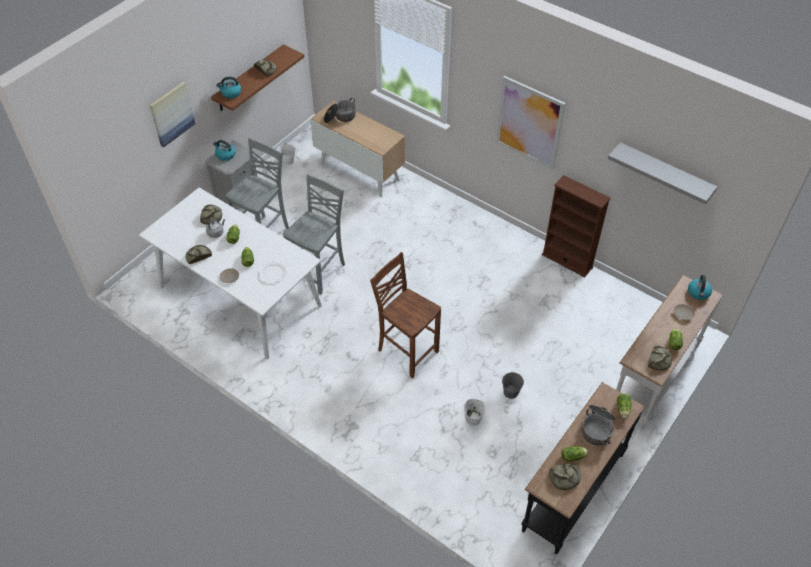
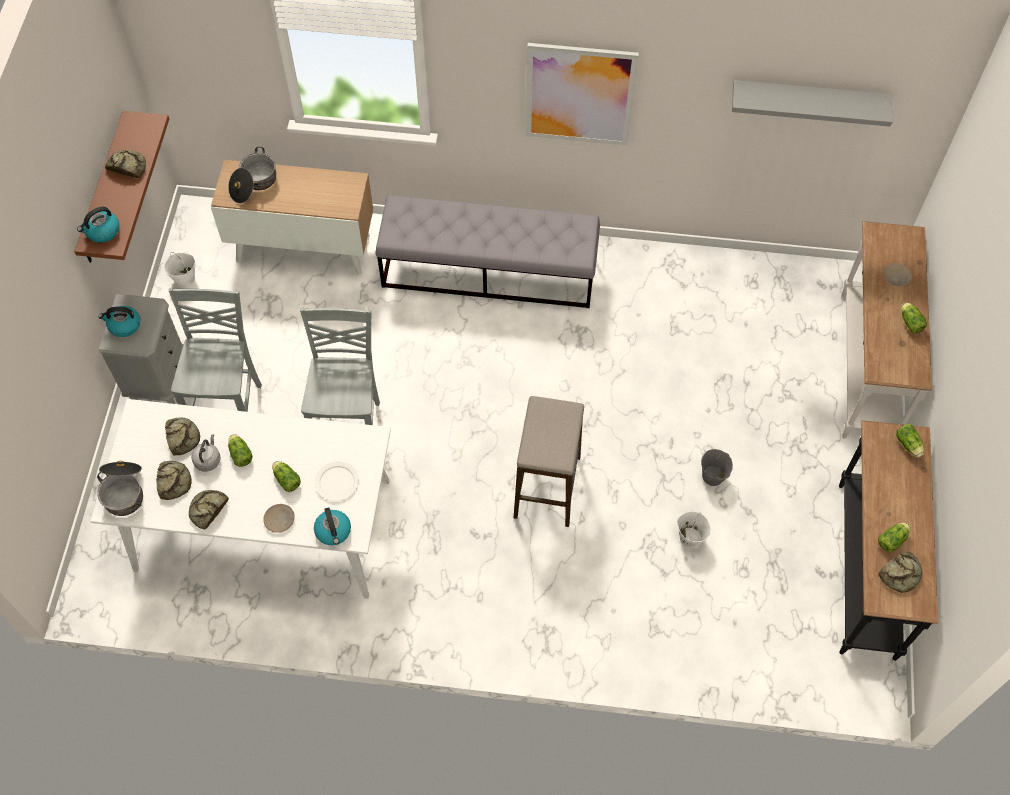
camera: 30 degrees left, 10 degrees up
(172, 113) = (43, 311): picture -> none
(406, 351) = (547, 487): brown chair -> stool
(454, 225) = (489, 271): none -> grey bench
(567, 261) = (667, 253): brown bookcase -> none
(597, 428) = (896, 486): cooking pot -> cooking pot (124, 491)
(659, 360) = (907, 355): bread -> bread (174, 481)
(698, 293) = (896, 238): kettle -> kettle (333, 531)

